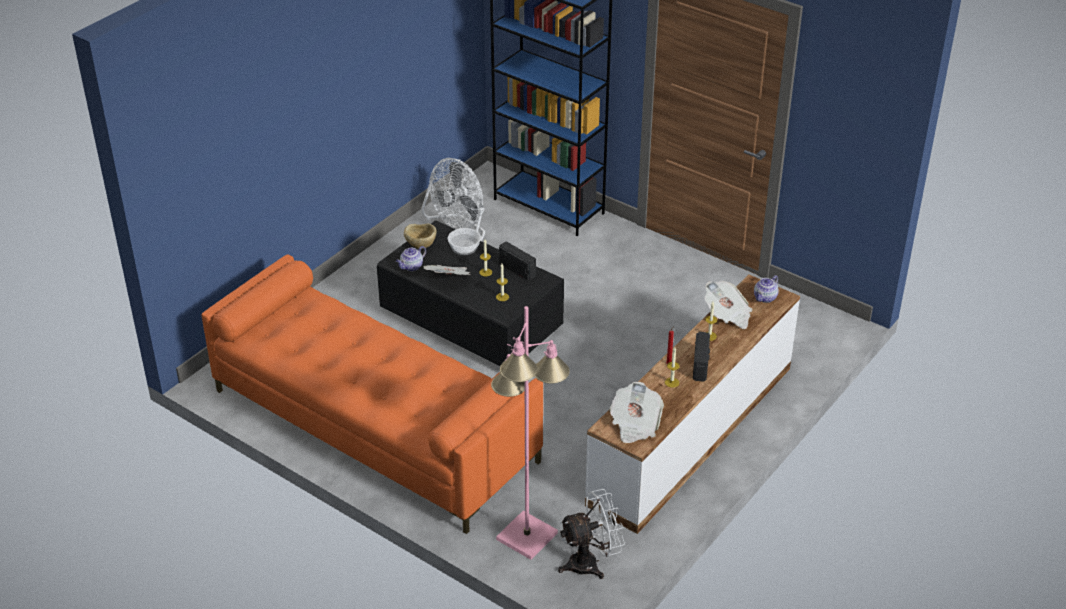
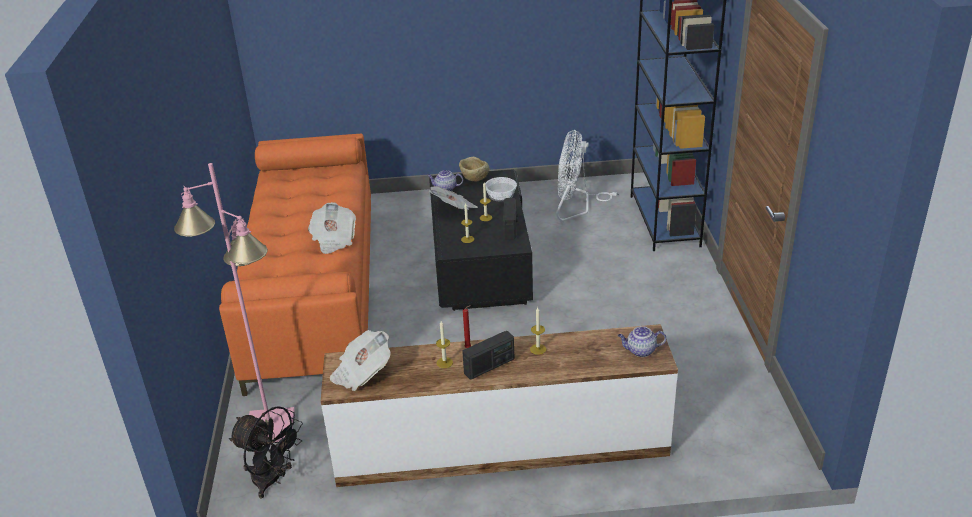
camera: 50 degrees right, 5 degrees down
(590, 563) = (273, 480): white fan -> black fan
(727, 315) = (582, 343): newspaper -> newspaper (333, 240)

